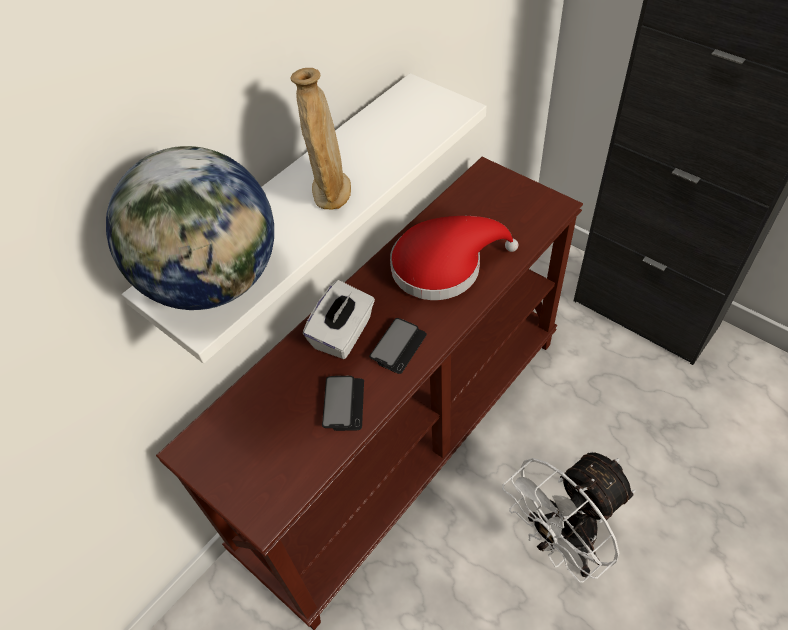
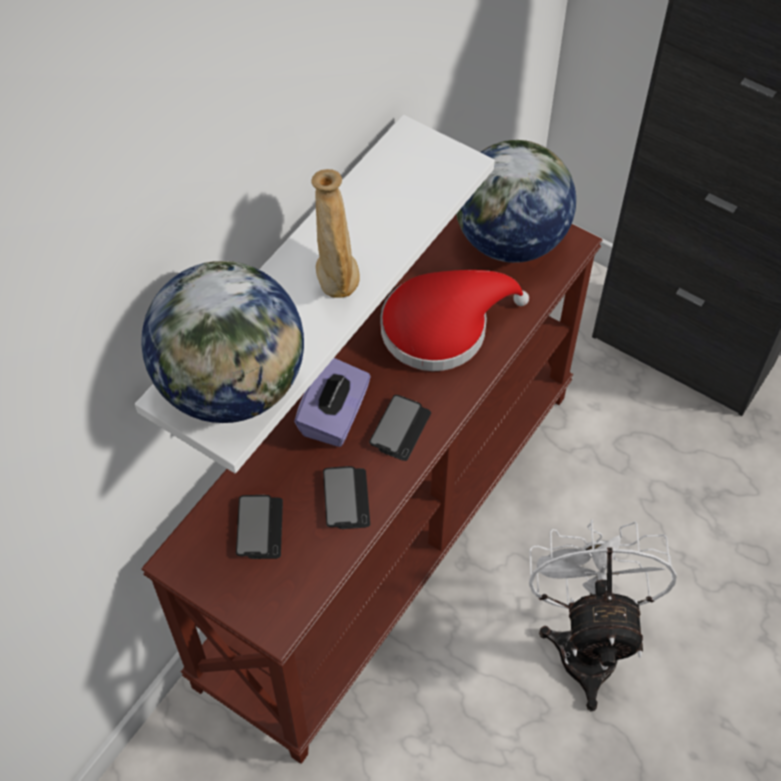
camera: 10 degrees left, 5 degrees up
(264, 425) = (259, 528): none -> phone
(343, 334) = (334, 416): white tissue box -> purple tissue box
(505, 202) = (509, 240): none -> globe
(561, 541) = (587, 641): white fan -> white fan turned 135 degrees clockwise

